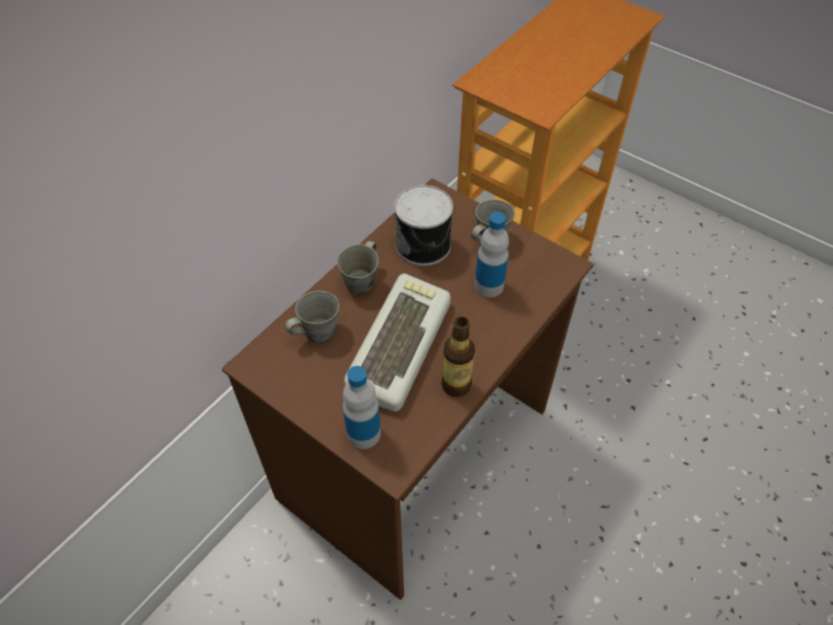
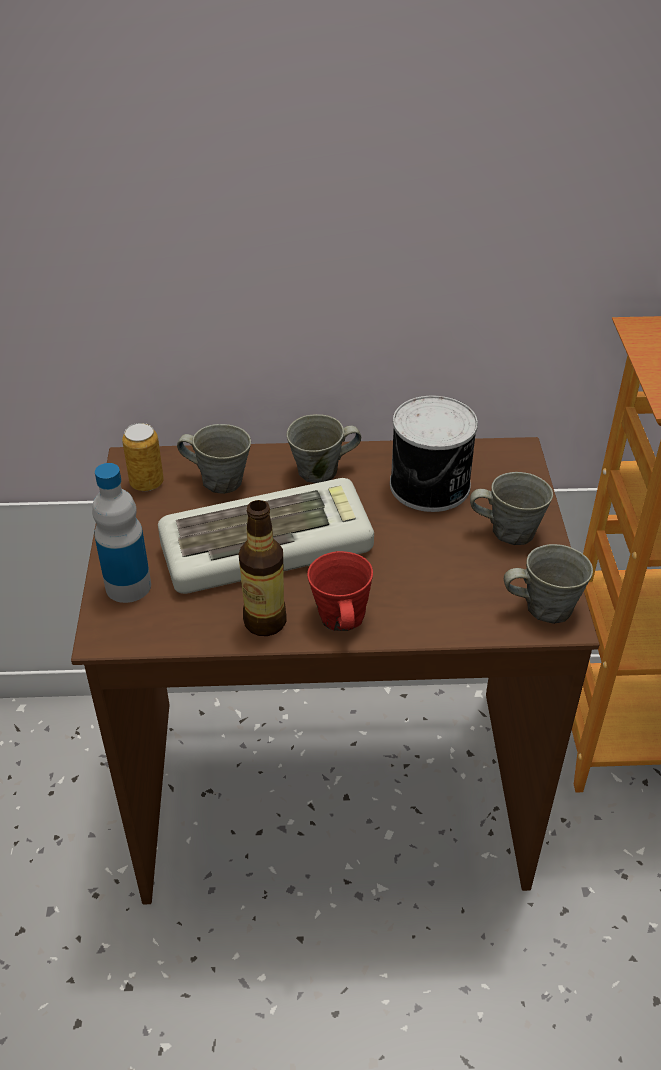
camera: 50 degrees right, 10 degrees down
(280, 369) = (146, 483): none -> can
(485, 350) = (341, 619): none -> red mug
(489, 285) = (438, 569): bottle -> none
(554, 265) = (545, 607): none -> grey mug

